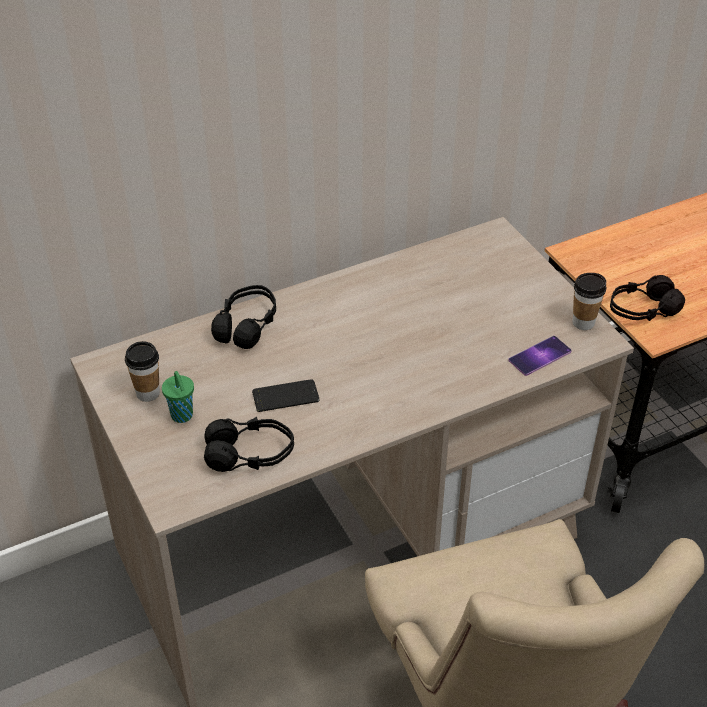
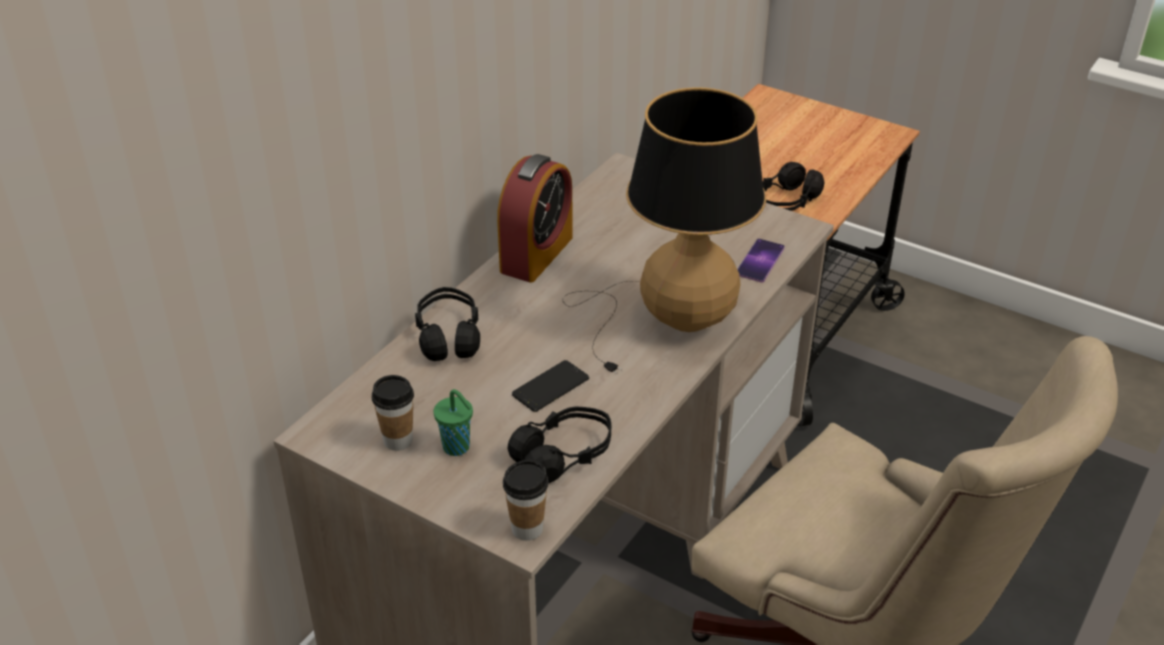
camera: 30 degrees left, 5 degrees down
(365, 283) = (536, 254): none -> alarm clock
(422, 378) = (670, 319): none -> table lamp
(583, 323) = (772, 219): cup -> cup (527, 529)

